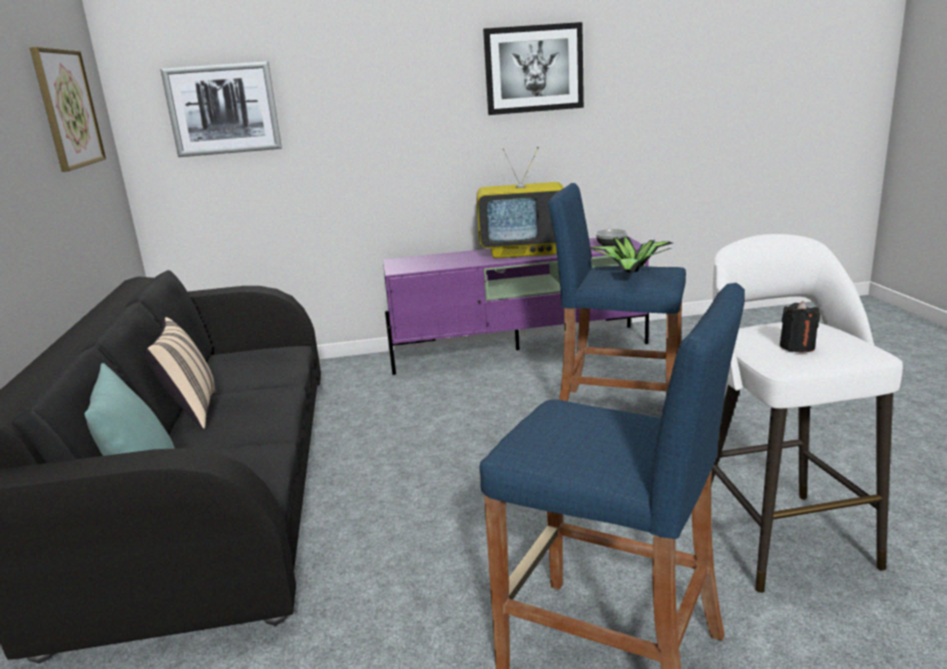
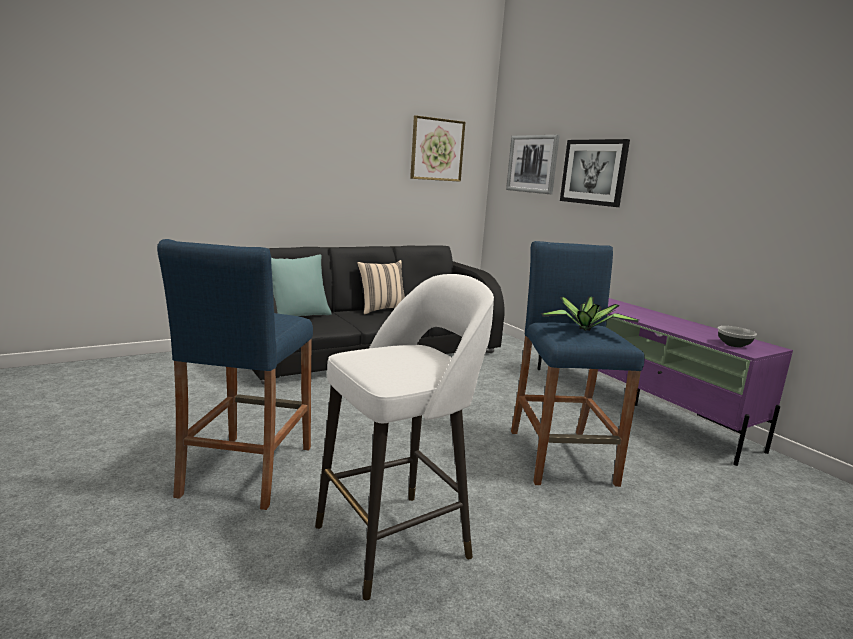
camera: 65 degrees right, 5 degrees down
(524, 251) = (662, 319): television -> none
(534, 69) = (739, 155): picture -> picture (593, 172)
(797, 347) = (381, 355): black candle -> none

